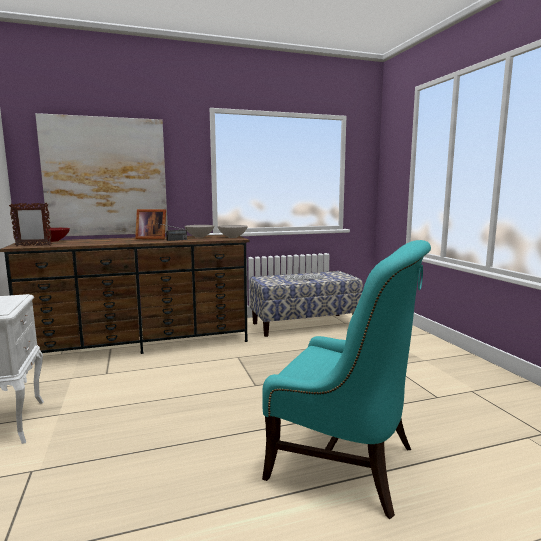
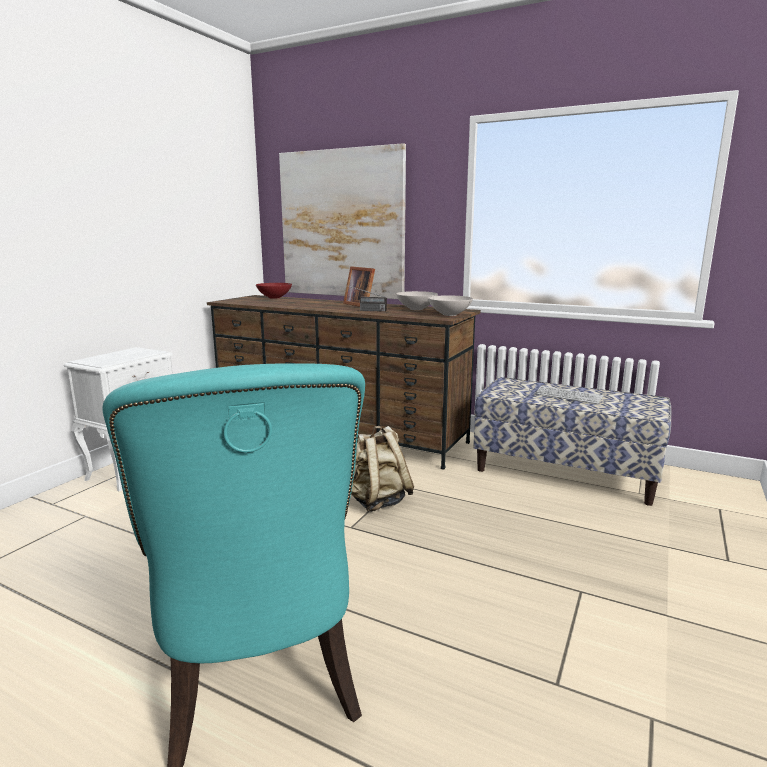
camera: 45 degrees right, 5 degrees up
(33, 246) = (238, 301): picture frame -> none
(243, 369) = (376, 501): none -> beige backpack

